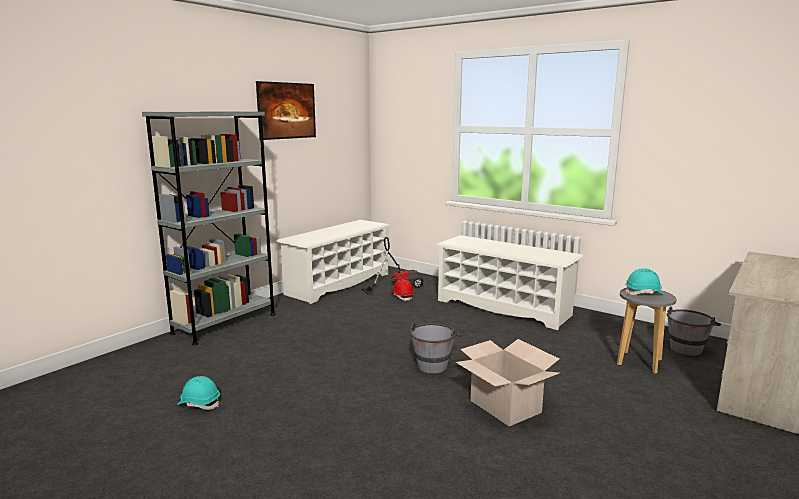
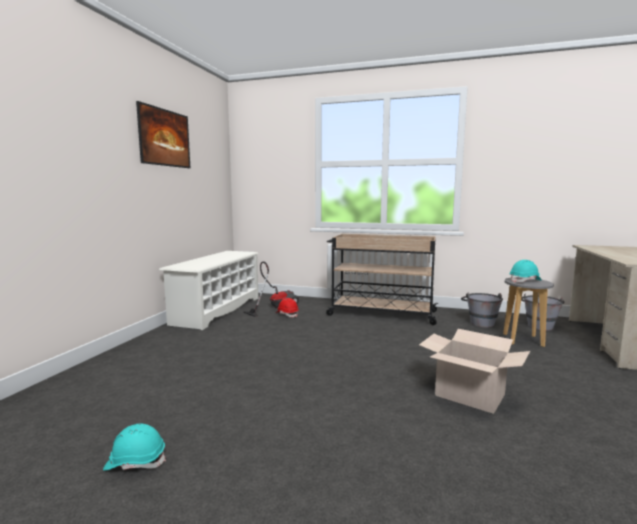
camera: 20 degrees left, 5 degrees down
(225, 323) = (115, 361): grey bookcase -> none
(434, 363) = (369, 367): grey bucket -> grey bucket (480, 322)
(504, 308) = (380, 313): white shoe rack -> beige cart

